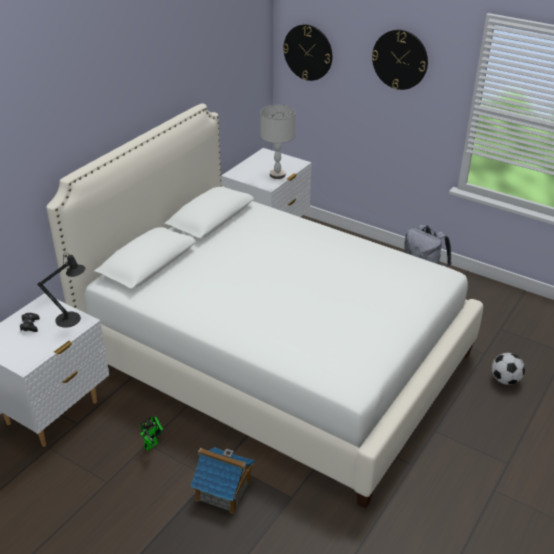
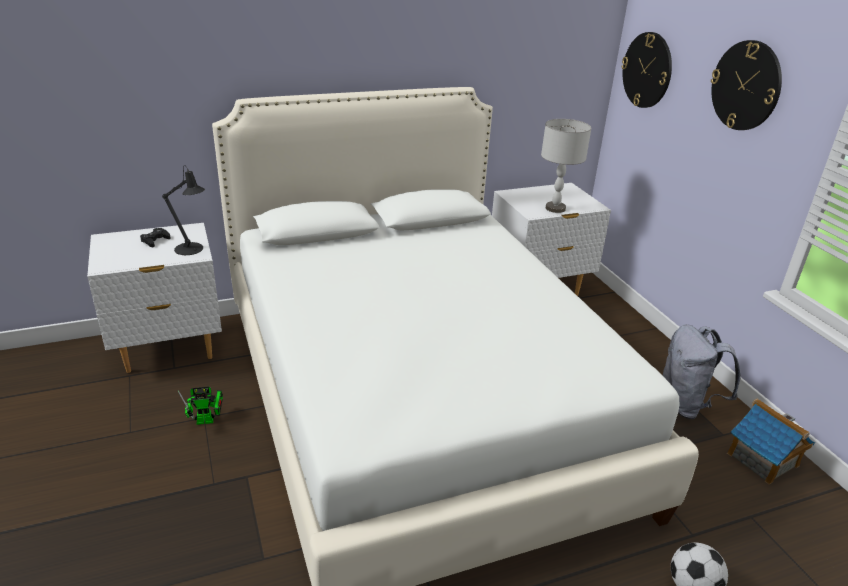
camera: 35 degrees right, 5 degrees down
(223, 491) = (210, 506): toy house -> toy house (763, 460)

